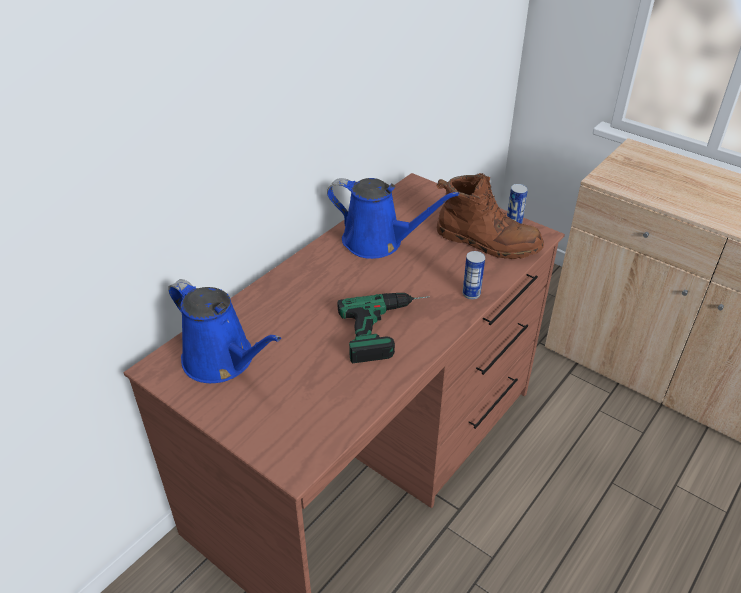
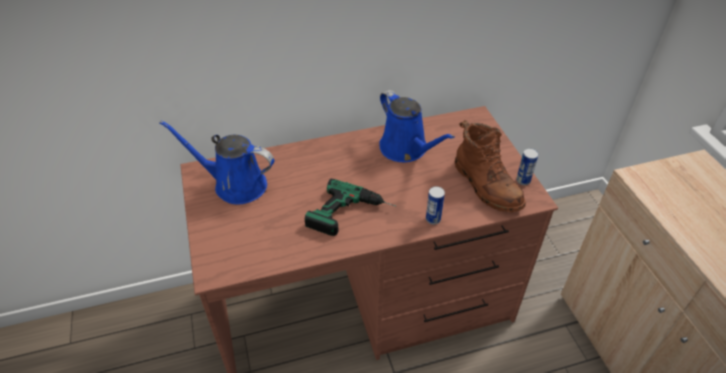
camera: 35 degrees right, 5 degrees up
(223, 361) = (235, 184): blue watering can -> blue watering can turned 120 degrees clockwise

